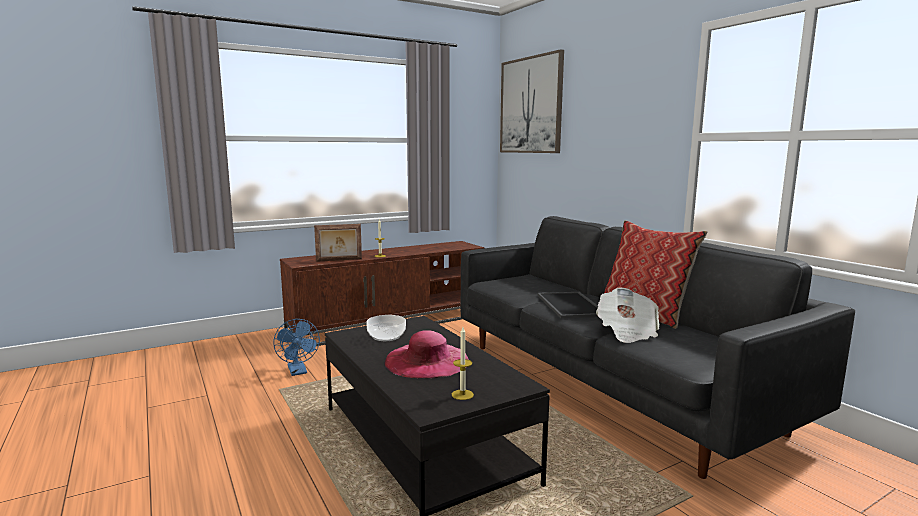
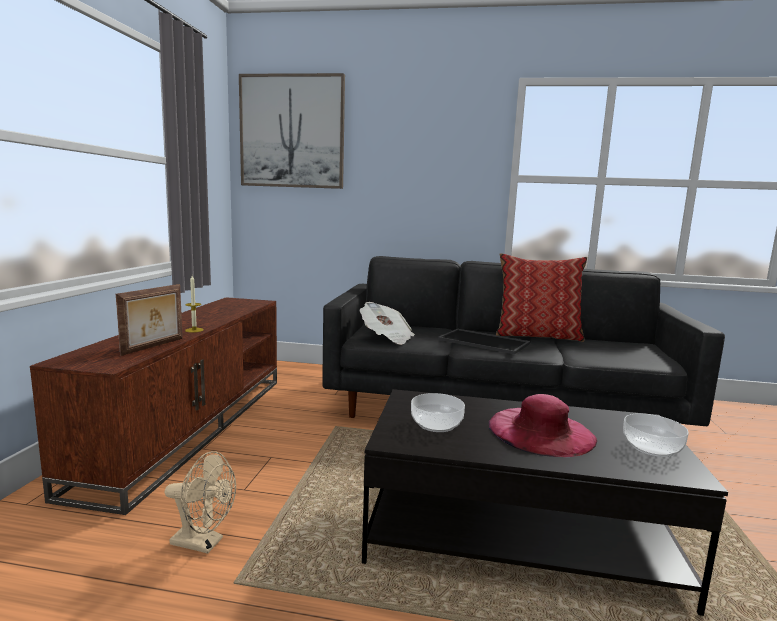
camera: 50 degrees left, 0 degrees up
(298, 372) = (204, 543): blue fan -> beige fan
(462, 394) = (652, 447): candle -> bowl
(626, 332) = (574, 352): newspaper -> newspaper (386, 337)

